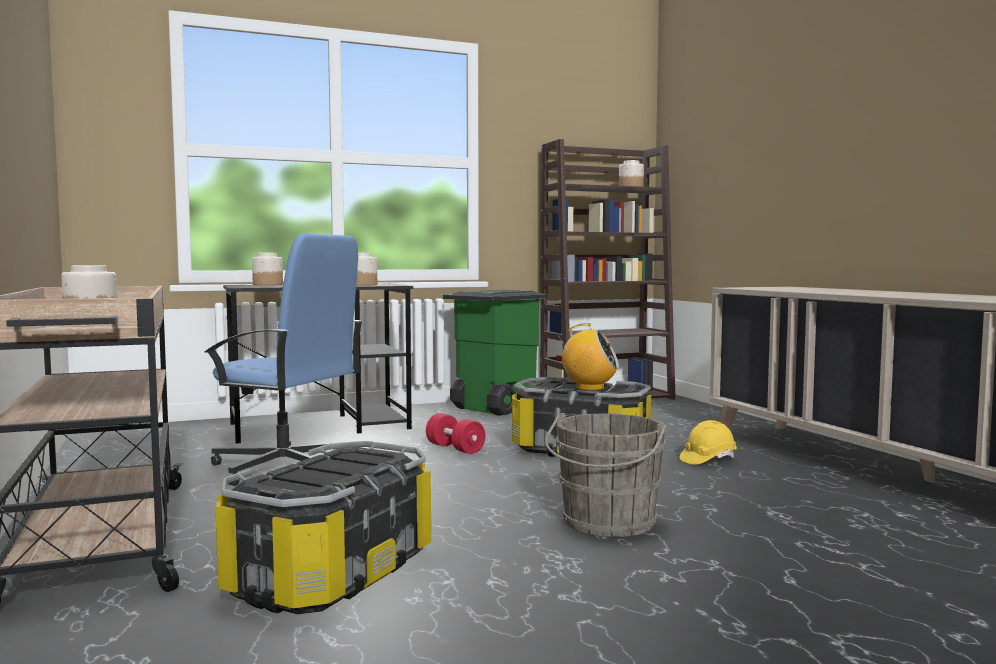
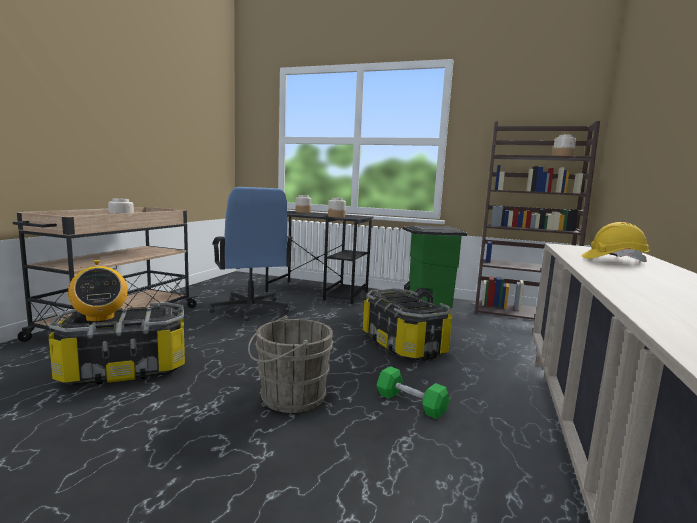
camera: 40 degrees right, 5 degrees up
(455, 448) = (342, 321): red dumbbell -> none
(589, 388) = (409, 303): radio -> radio (100, 318)
(707, 459) = (471, 379): yellow hard hat -> yellow hard hat (613, 260)
(712, 490) = (410, 403): none -> green dumbbell

